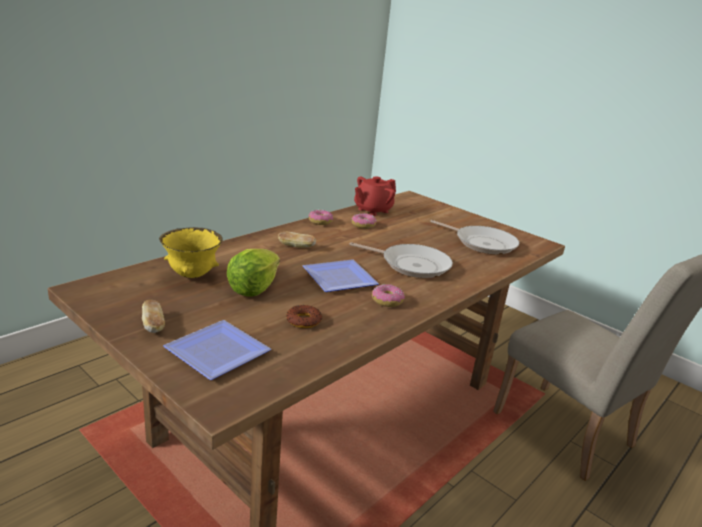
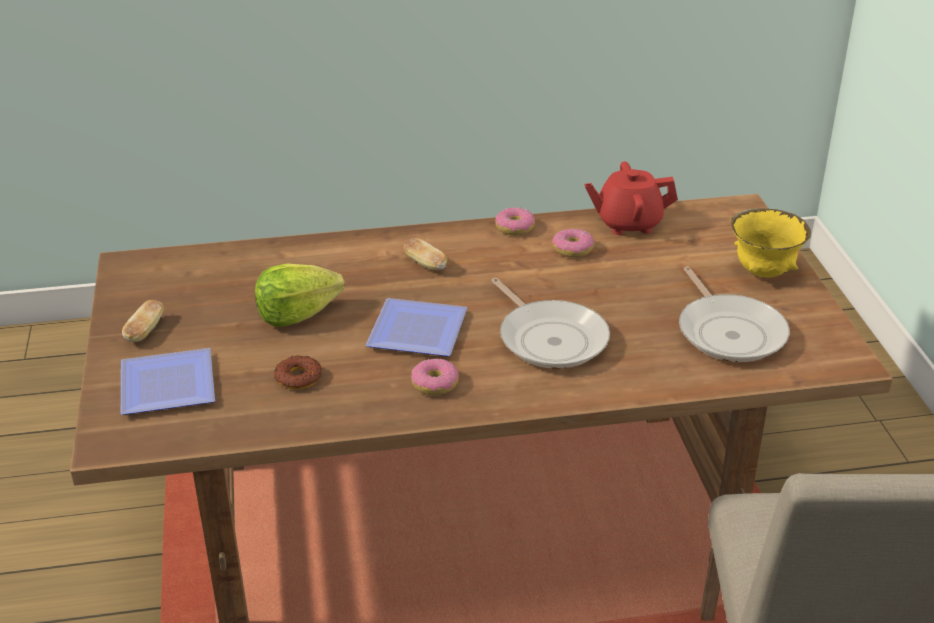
camera: 40 degrees right, 10 degrees up
(192, 275) = (251, 276): yellow bowl -> yellow bowl (764, 272)

